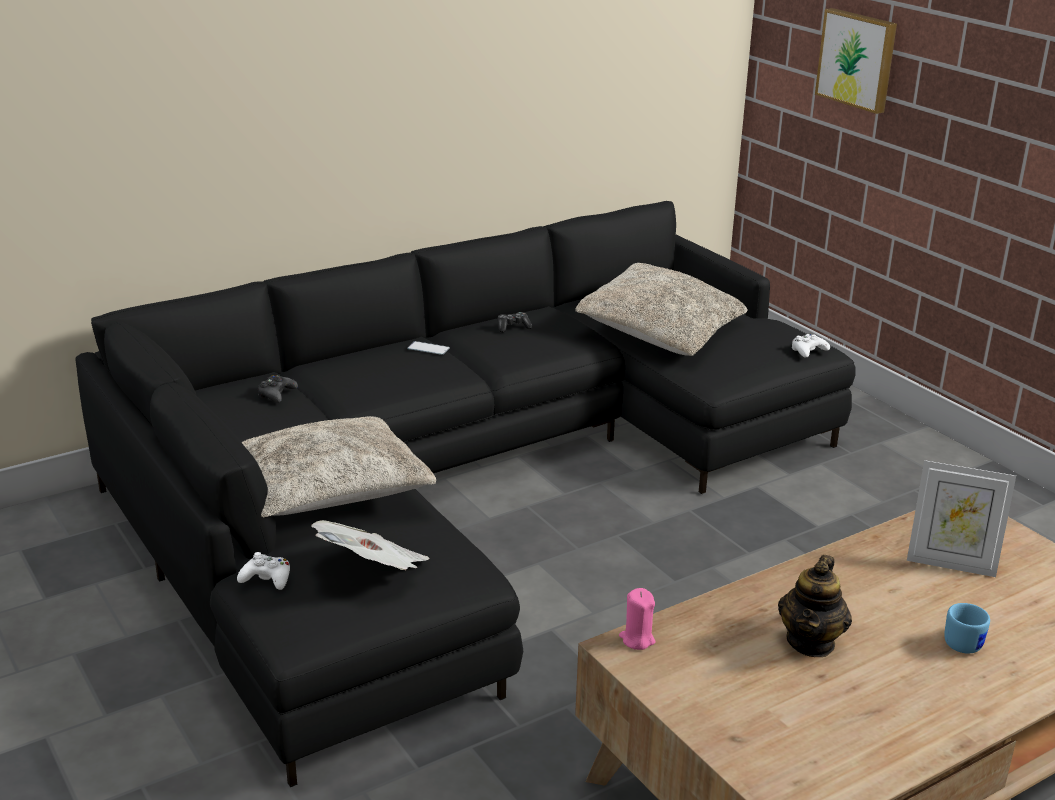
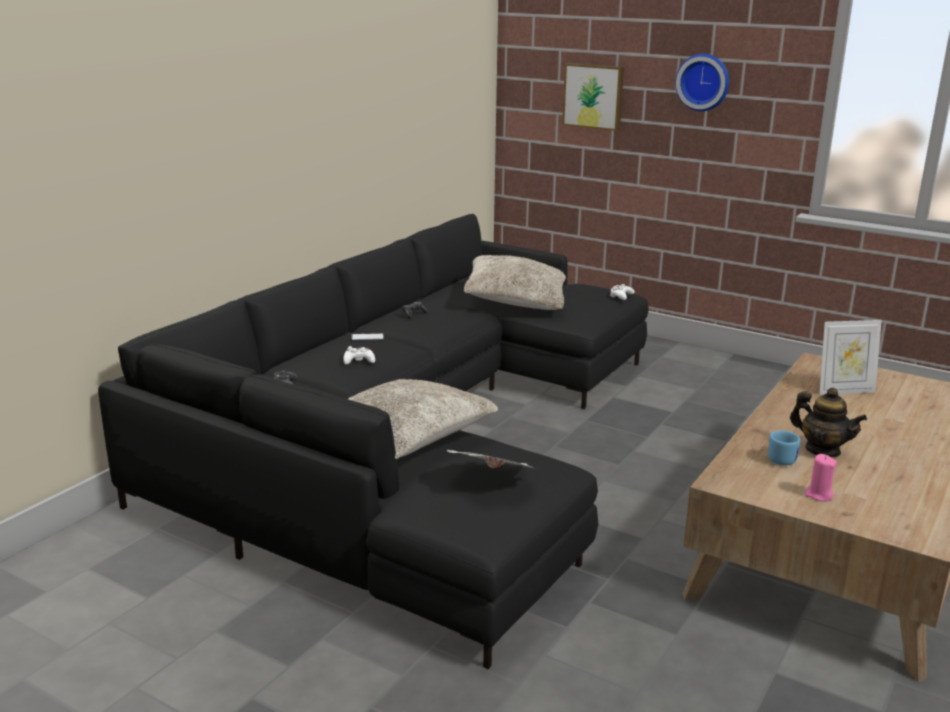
camera: 25 degrees left, 5 degrees down
(267, 578) = (420, 506): white game controller -> white game controller (358, 361)
(637, 639) = (723, 475): pink candle -> pink candle (818, 495)
(811, 642) = (822, 450): teapot -> teapot turned 45 degrees counterclockwise
(965, 641) = (900, 429): blue mug -> blue mug (781, 458)
(992, 60) = (703, 82): none -> wall clock

